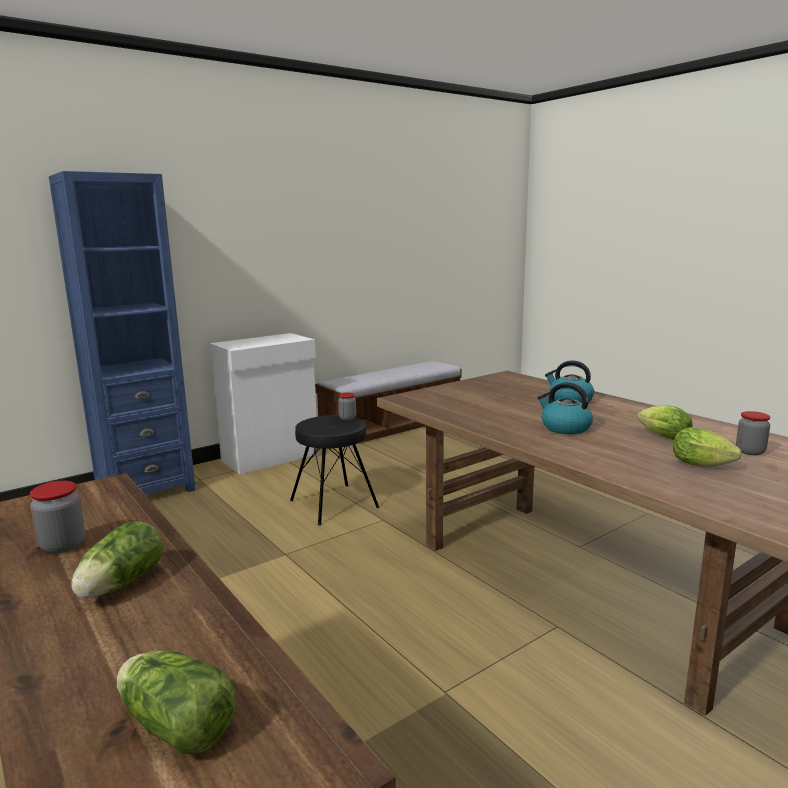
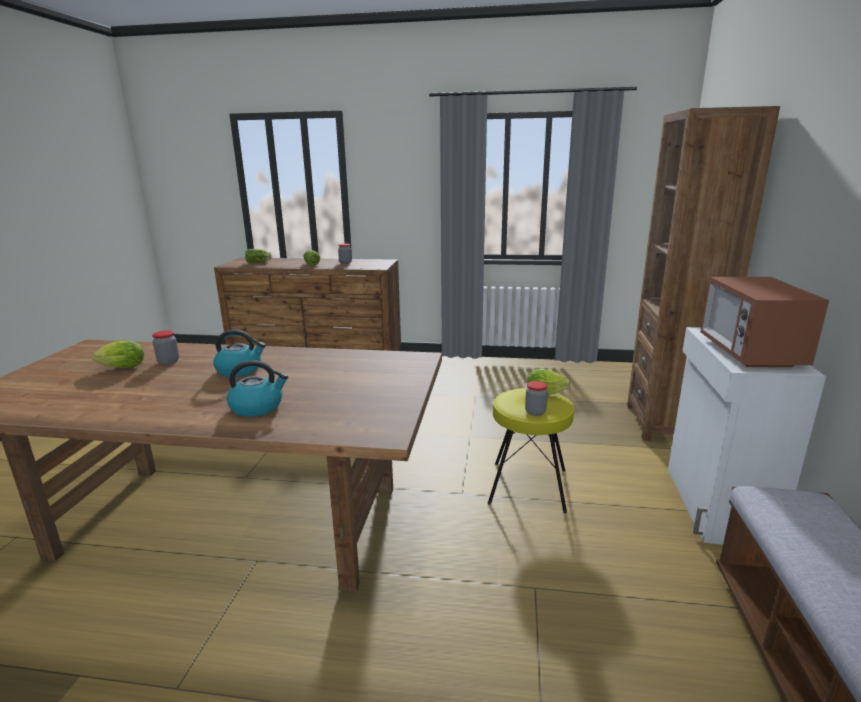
camera: 135 degrees right, 5 degrees up
(145, 489) = (667, 423): blue bookcase -> brown bookcase
(273, 340) = (749, 353): none -> microwave
(334, 503) = (528, 486): black stool -> yellow stool
(661, 436) = (150, 385): lettuce -> lettuce (547, 394)
(750, 451) = (71, 391): jar -> jar (168, 361)

